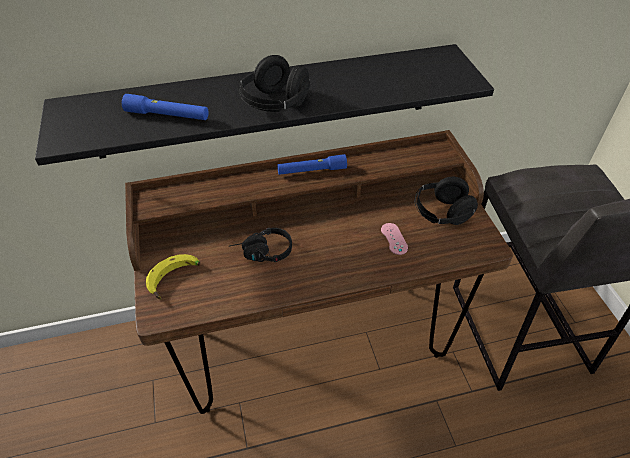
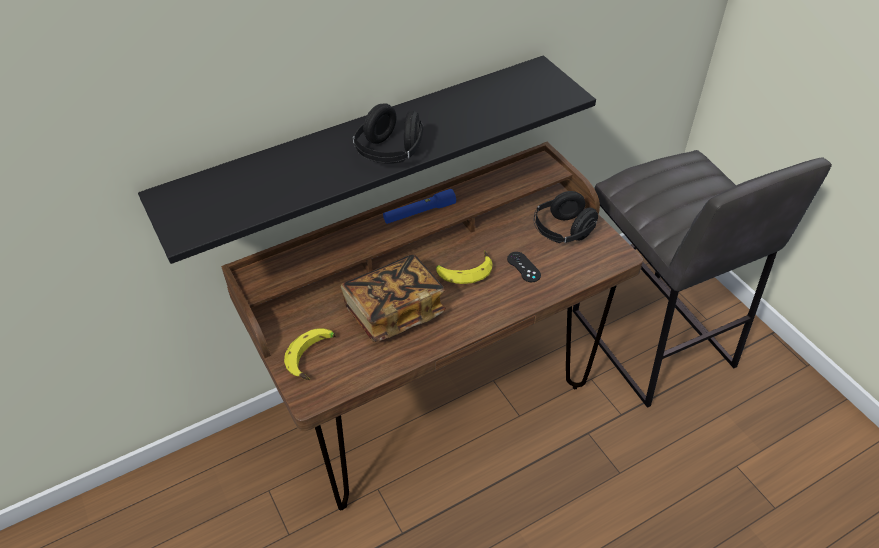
camera: 15 degrees left, 0 degrees up
(167, 115) = (284, 185): blue flashlight -> none
(261, 253) = (394, 310): black headphones -> book
(338, 230) = (464, 270): none -> banana
(394, 239) = (523, 267): pink game controller -> black game controller

